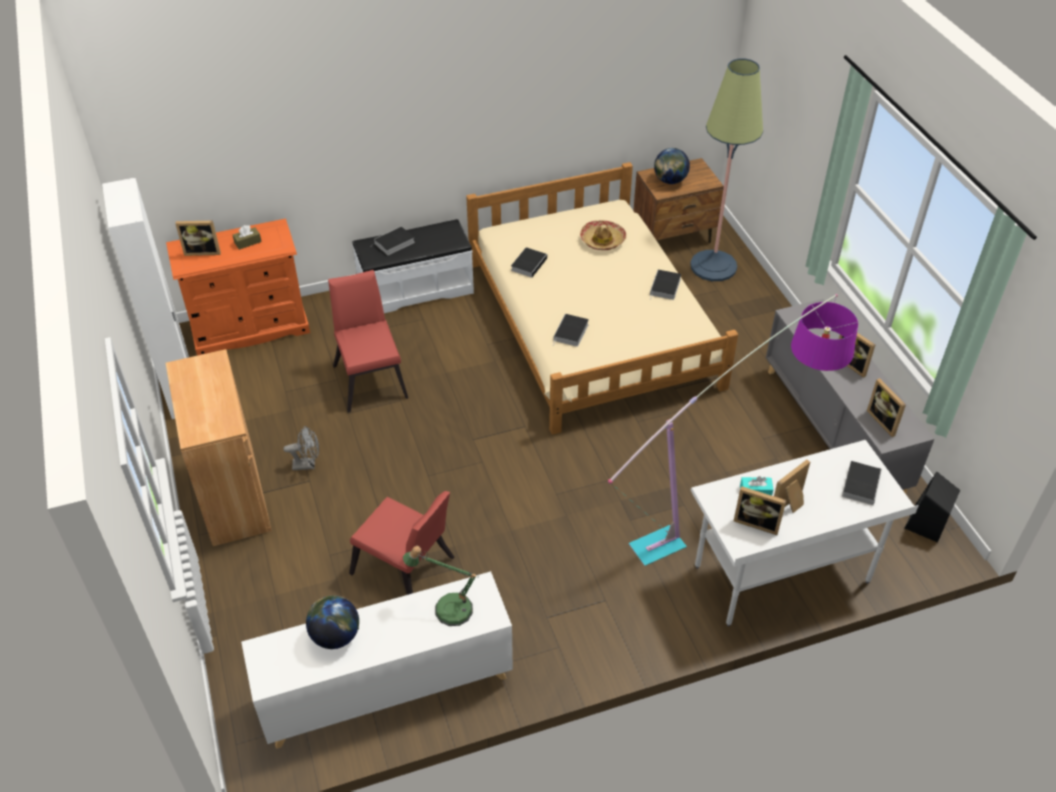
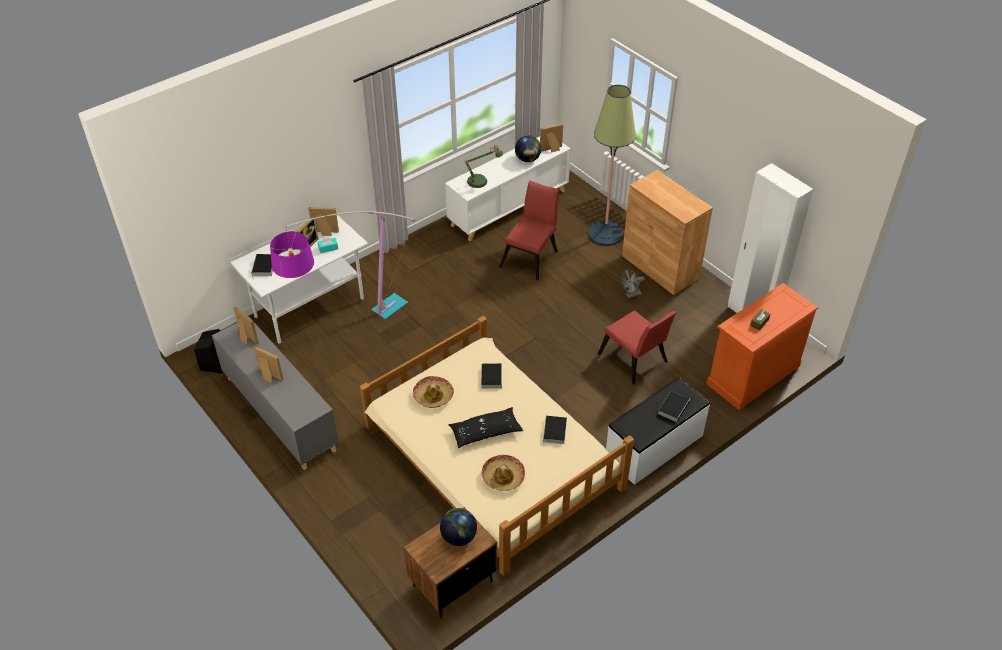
camera: 160 degrees right, 0 degrees up
(203, 251) = (783, 306): picture frame -> picture frame (552, 150)
(407, 570) = (531, 257): red chair -> red chair turned 105 degrees clockwise
(603, 280) = (485, 432): none -> black pillow
(648, 329) = (433, 396): none -> hat
(665, 287) = (431, 440): book -> none
(713, 266) = (403, 554): floor lamp -> floor lamp (605, 234)

